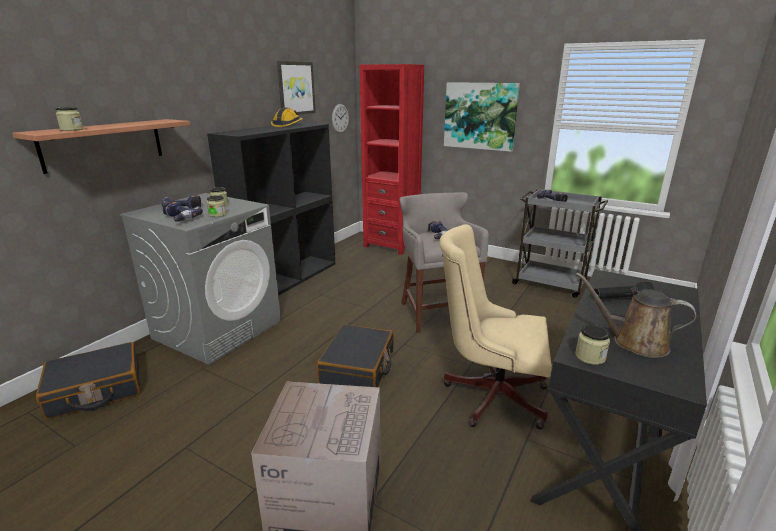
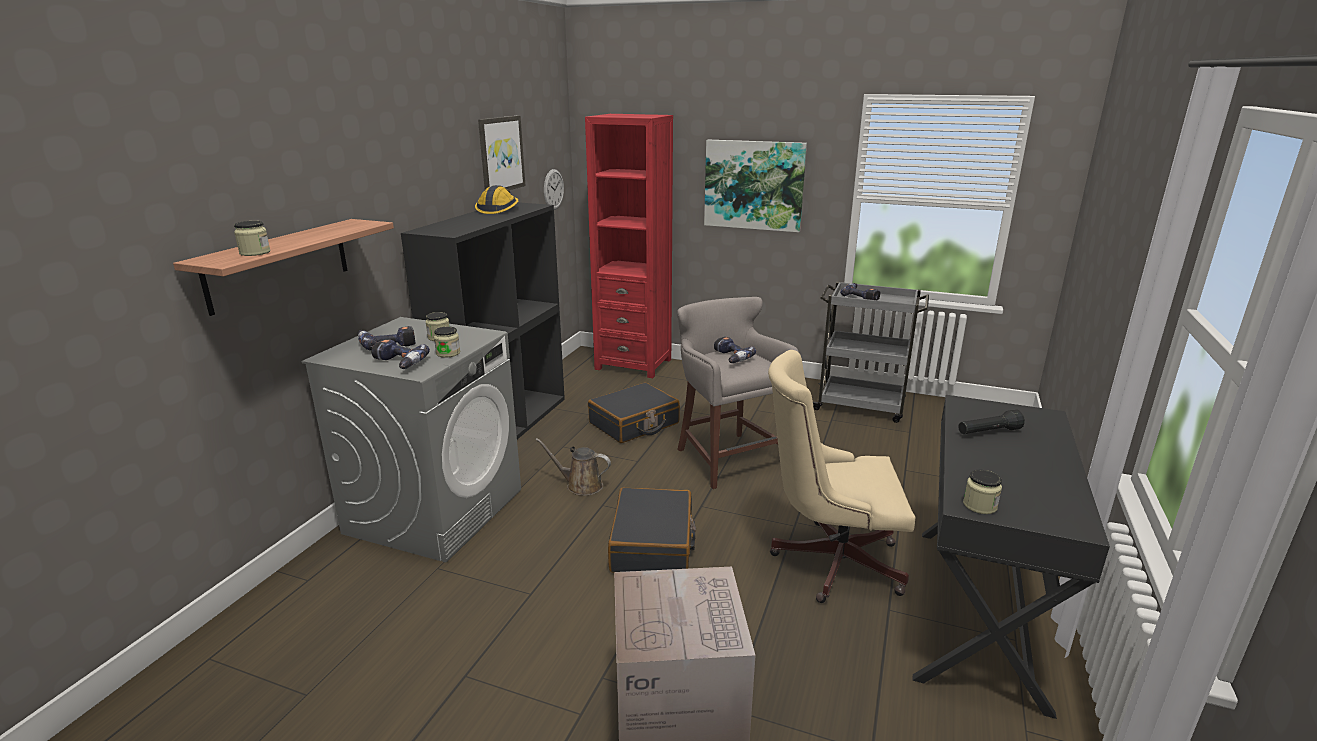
camera: 10 degrees left, 0 degrees up
(96, 390) = (296, 616): black suitcase -> black suitcase (634, 424)
(634, 342) = (1019, 484): brown watering can -> brown watering can (581, 485)

